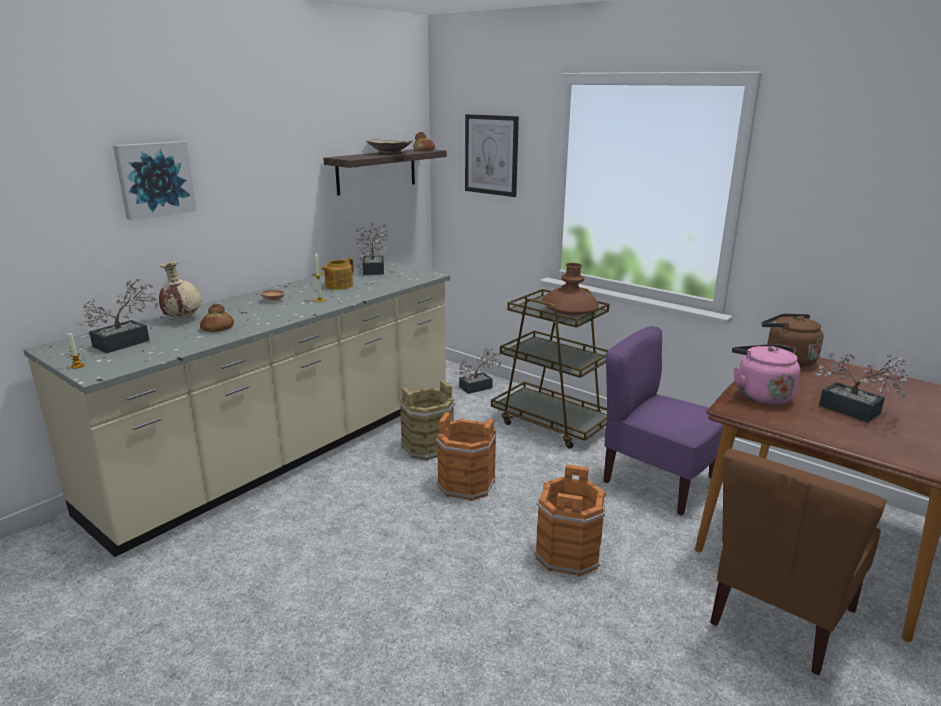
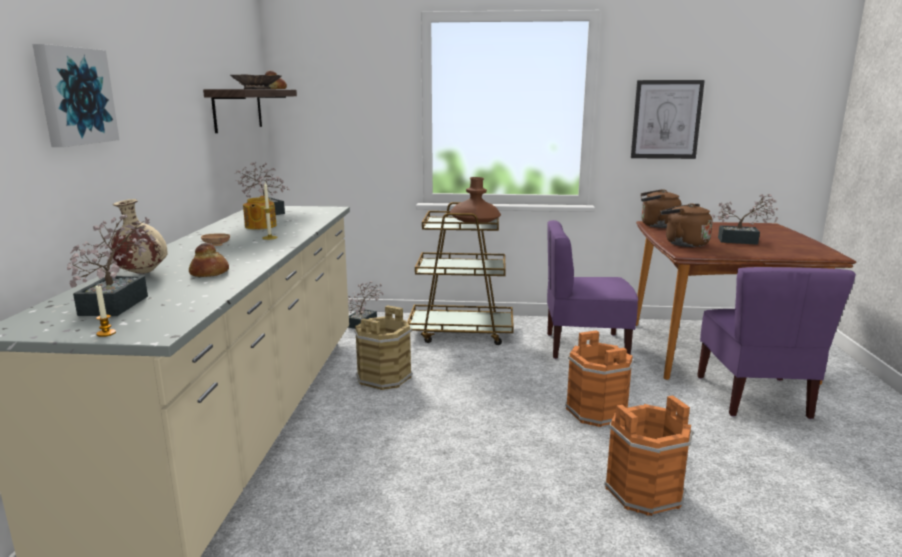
camera: 35 degrees left, 5 degrees down
(466, 484) = (457, 393): orange bucket -> orange bucket (644, 491)
(491, 155) = (347, 92): picture -> picture (666, 119)
(760, 394) = (683, 243): pink kettle -> brown kettle
(779, 616) = (754, 397): brown chair -> purple chair

